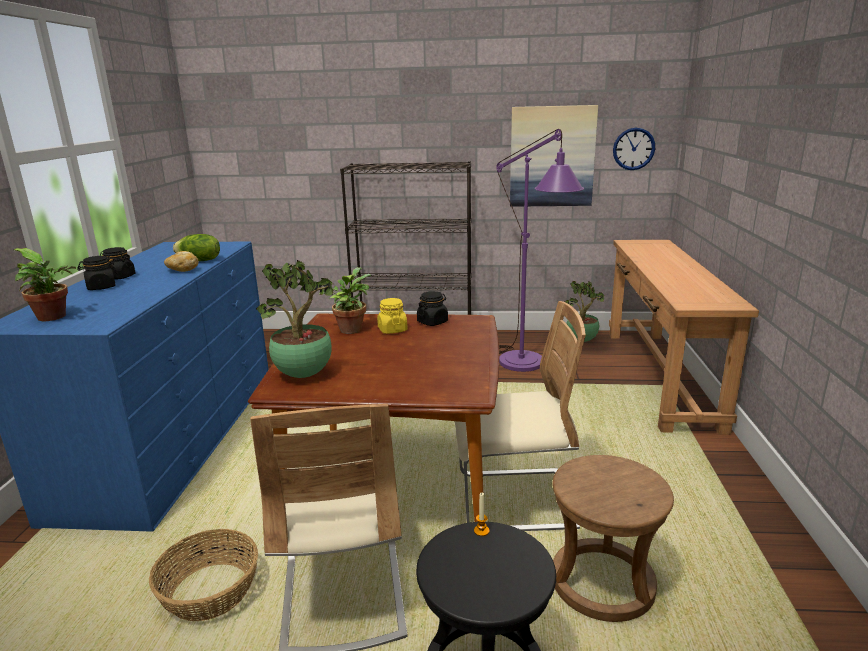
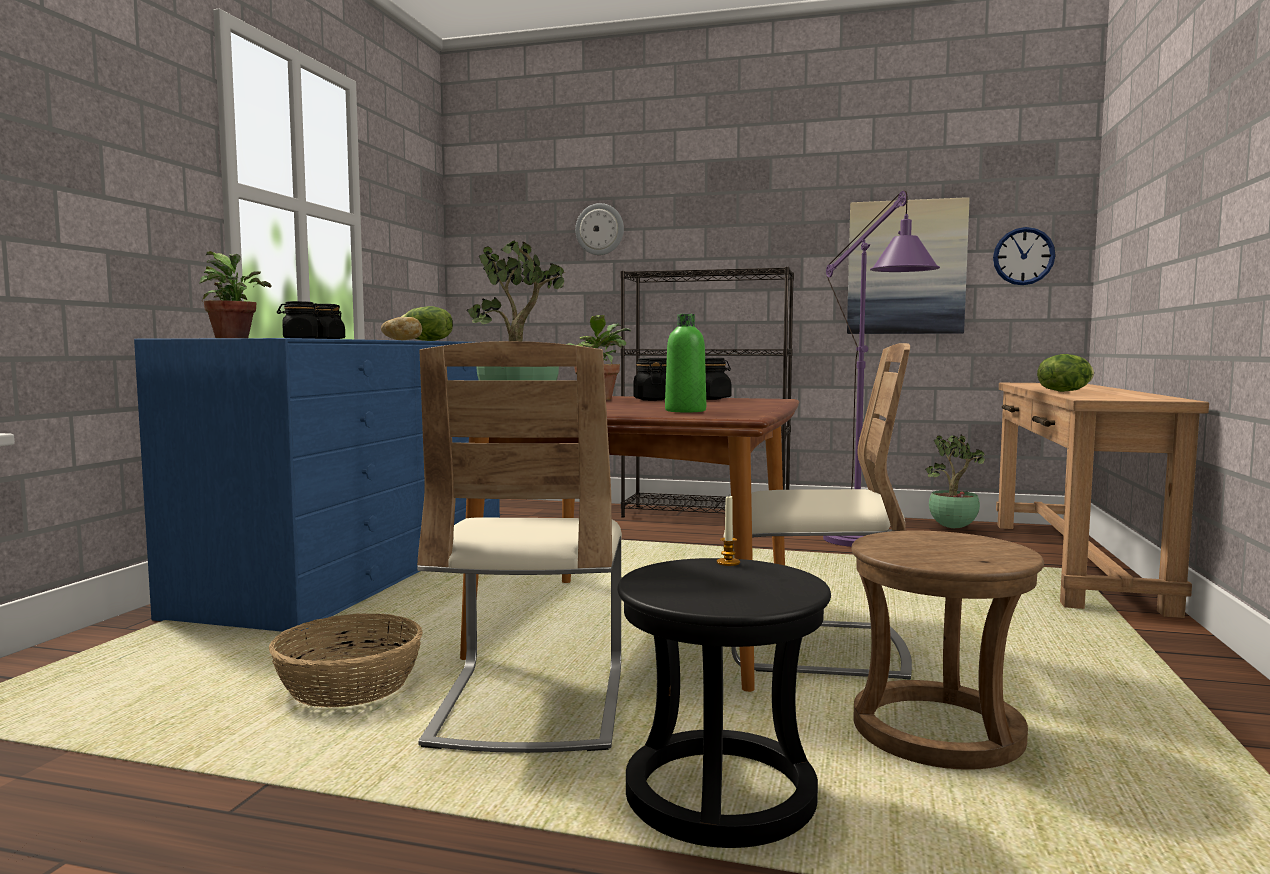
camera: 10 degrees right, 15 degrees down
(317, 124) = (600, 229): none -> wall clock
(392, 330) = (652, 400): yellow jar -> black jar
(429, 374) = (685, 411): none -> green bottle
(664, 277) = (1064, 391): none -> lettuce

